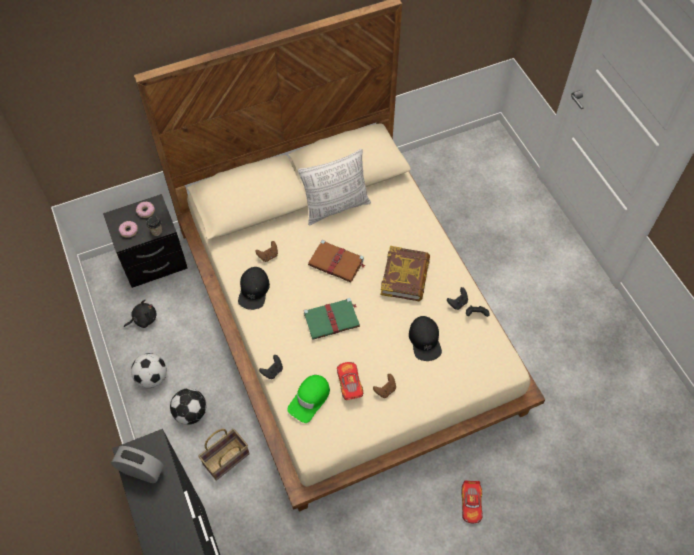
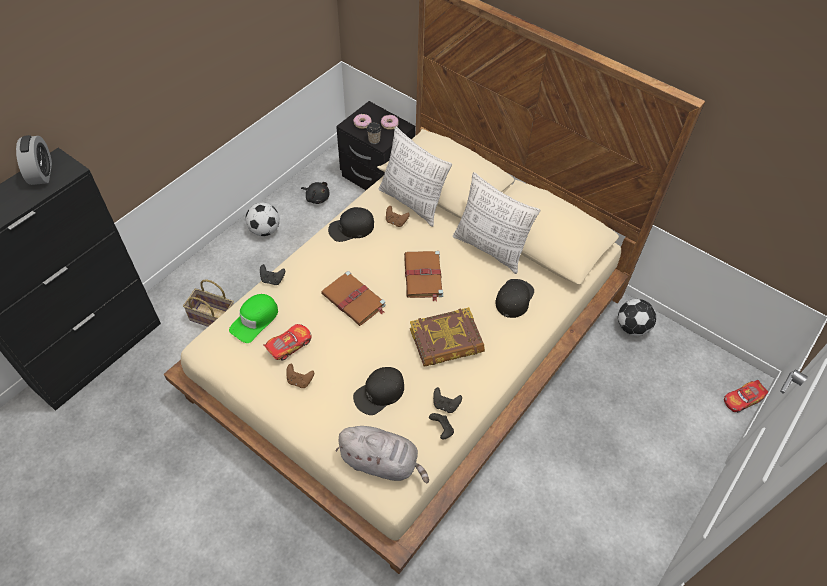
camera: 60 degrees right, 5 degrees down
(190, 412) = (245, 271): football -> football (632, 326)
(255, 235) = (412, 202): none -> pillow
(310, 399) = (255, 320): green cap -> green cap turned 60 degrees counterclockwise
(332, 319) = (354, 300): green book -> brown book
(391, 215) = (514, 298): none -> black cap
(471, 504) = (260, 556): toy car -> toy car (742, 399)
(482, 364) = (382, 462): none -> grey plush toy

